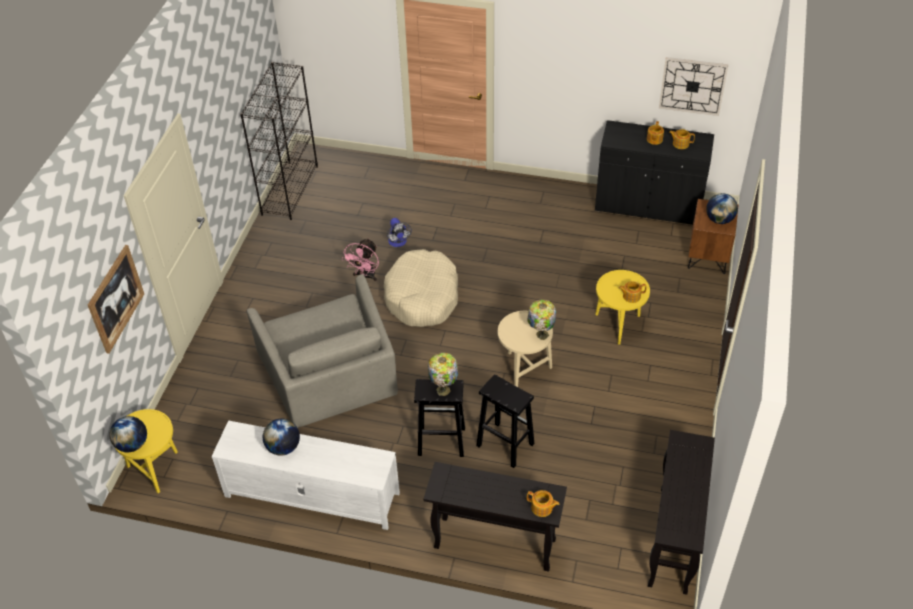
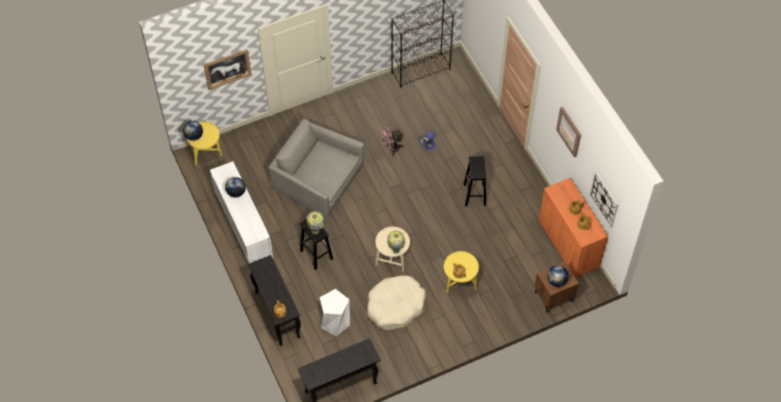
camera: 50 degrees right, 10 degrees up
(329, 371) = (317, 179): grey armchair -> grey armchair turned 90 degrees clockwise
(422, 297) = (400, 184): beige dog bed -> beige dog bed (395, 306)
(504, 444) = (337, 282): black stool -> black stool (474, 194)
(564, 484) = (335, 322): none -> white stool
(589, 49) = (569, 131): none -> picture
(648, 206) = (568, 244): black cabinet -> orange cabinet

